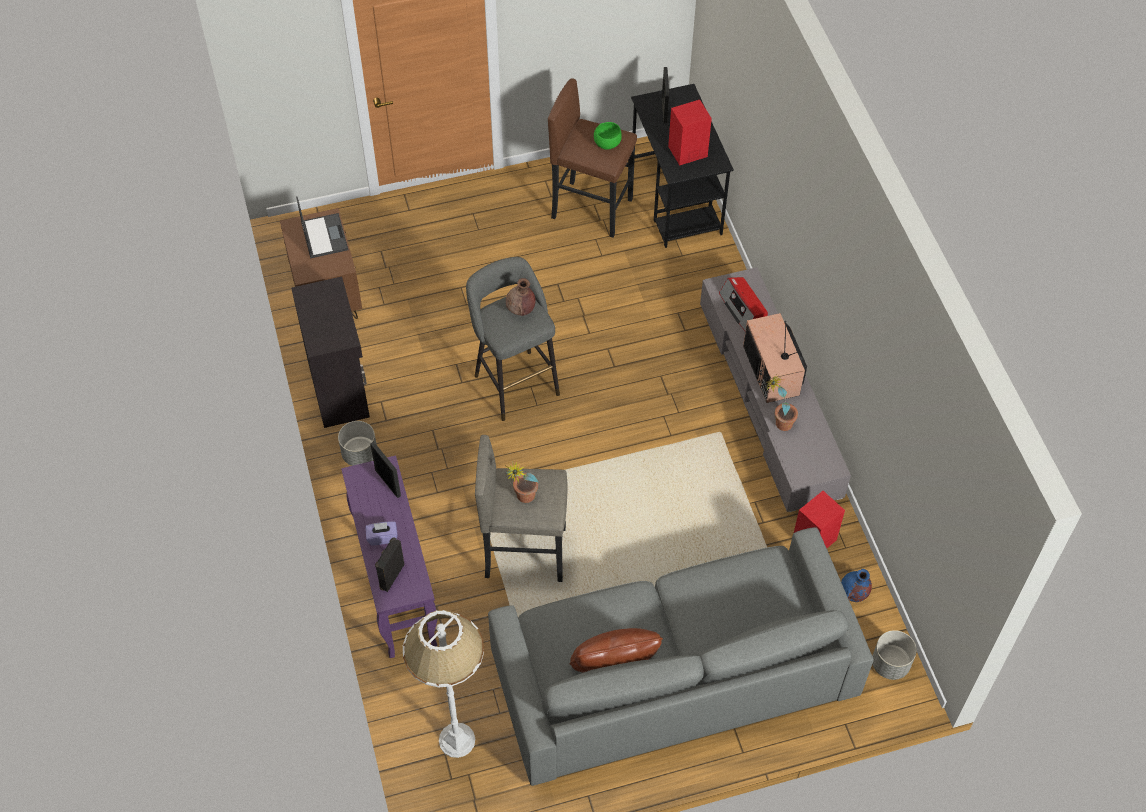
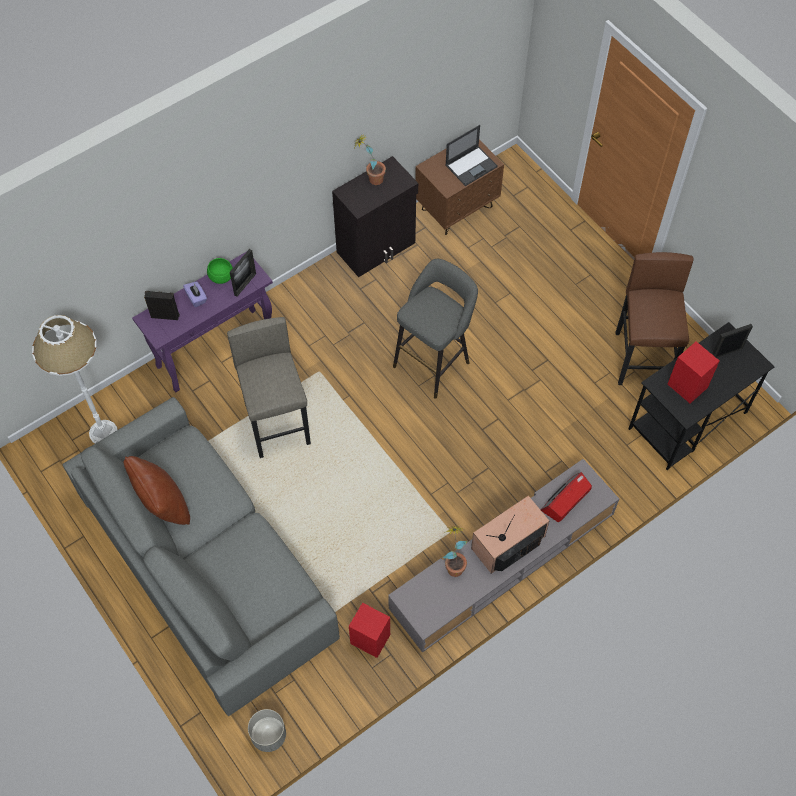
camera: 70 degrees right, 5 degrees up
(359, 454) = (322, 283): grey planter -> none
(521, 310) = (443, 314): brown vase -> none
(522, 499) = (263, 378): potted plant -> potted plant (371, 178)
(606, 144) = (660, 320): green bowl -> green bowl (222, 277)
(853, 593) = (328, 686): blue vase -> none

